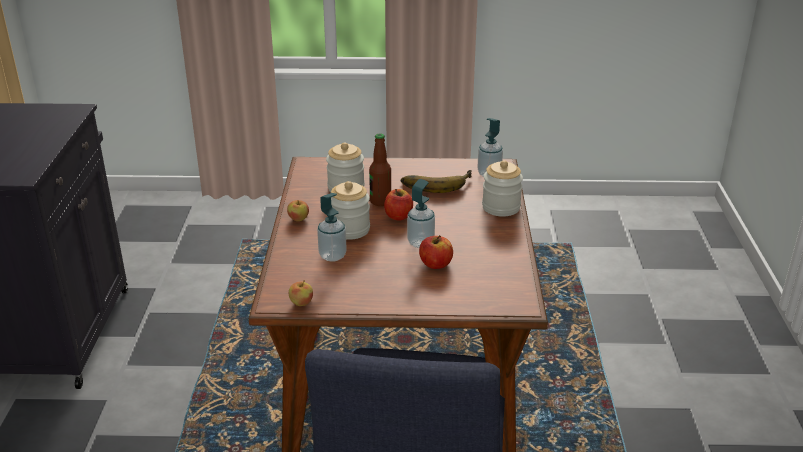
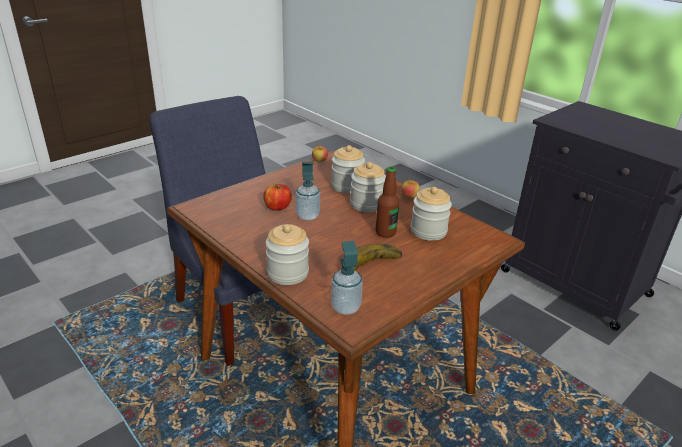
camera: 135 degrees right, 0 degrees up
(332, 256) = (347, 186): soap dispenser -> jar
(398, 216) = (353, 227): apple -> none

